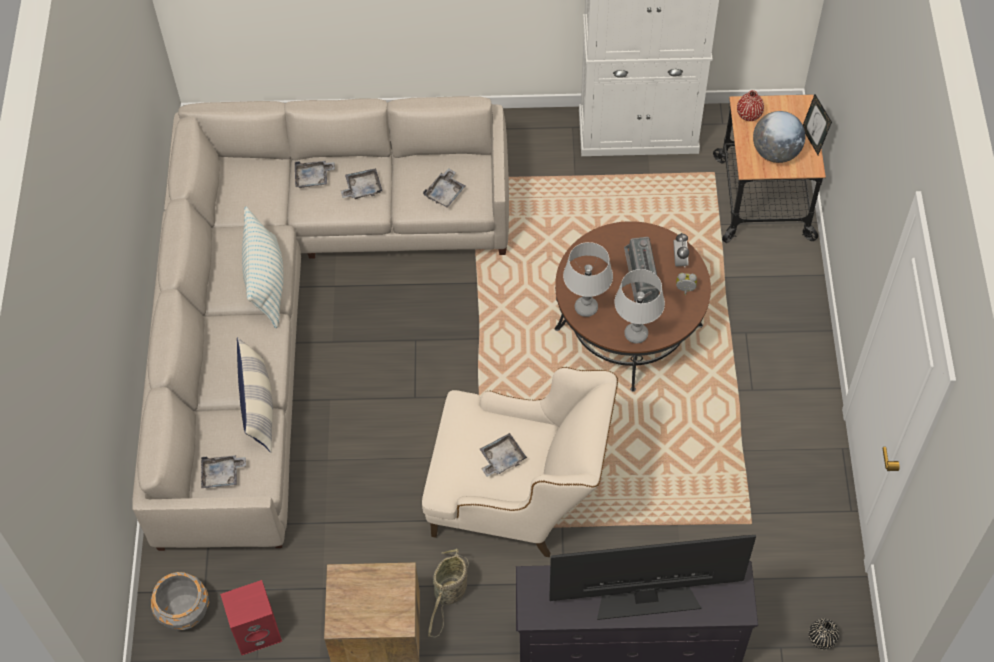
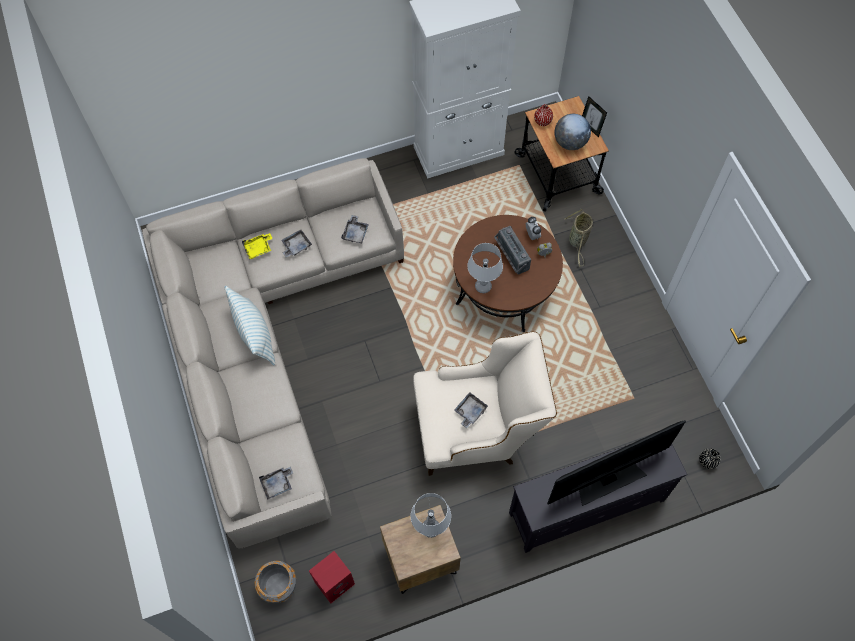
camera: 20 degrees left, 5 degrees up
(258, 405) = (283, 425): pillow -> none
(313, 178) = (258, 248): grey tray -> yellow tray
(450, 594) = (456, 511): basket -> basket (578, 241)
(636, 334) = (523, 295): grey table lamp -> grey table lamp (430, 528)

